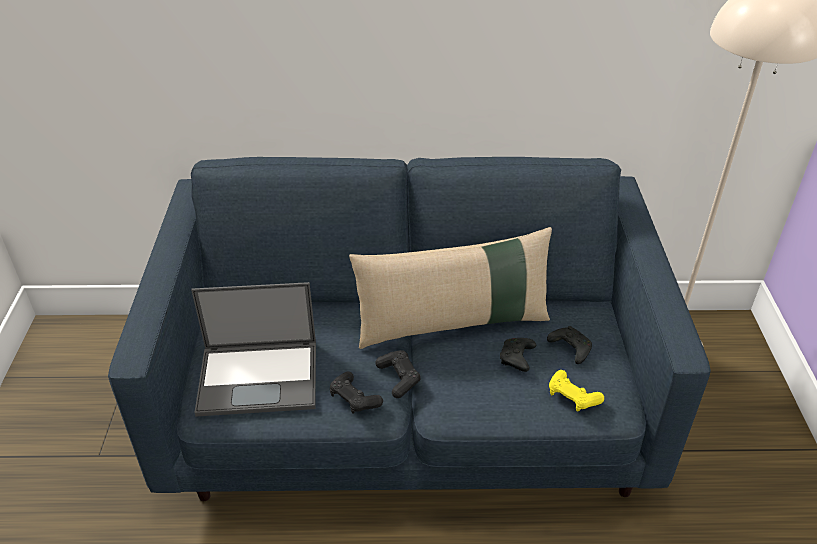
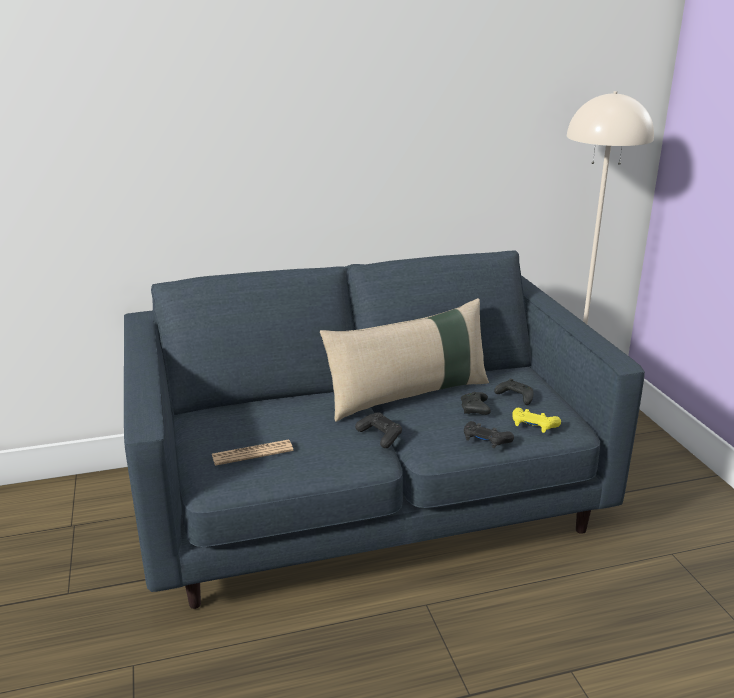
camera: 15 degrees left, 15 degrees down
(260, 377) = (252, 453): laptop -> newspaper
(354, 399) = (347, 455): black game controller -> black game controller (485, 441)

